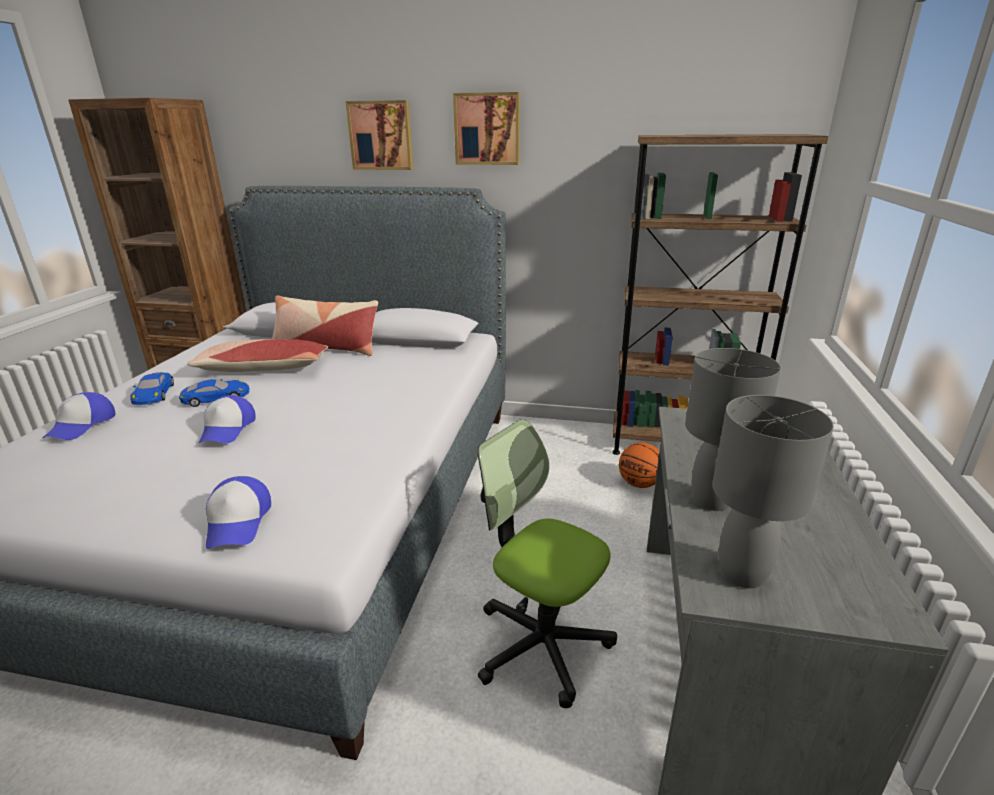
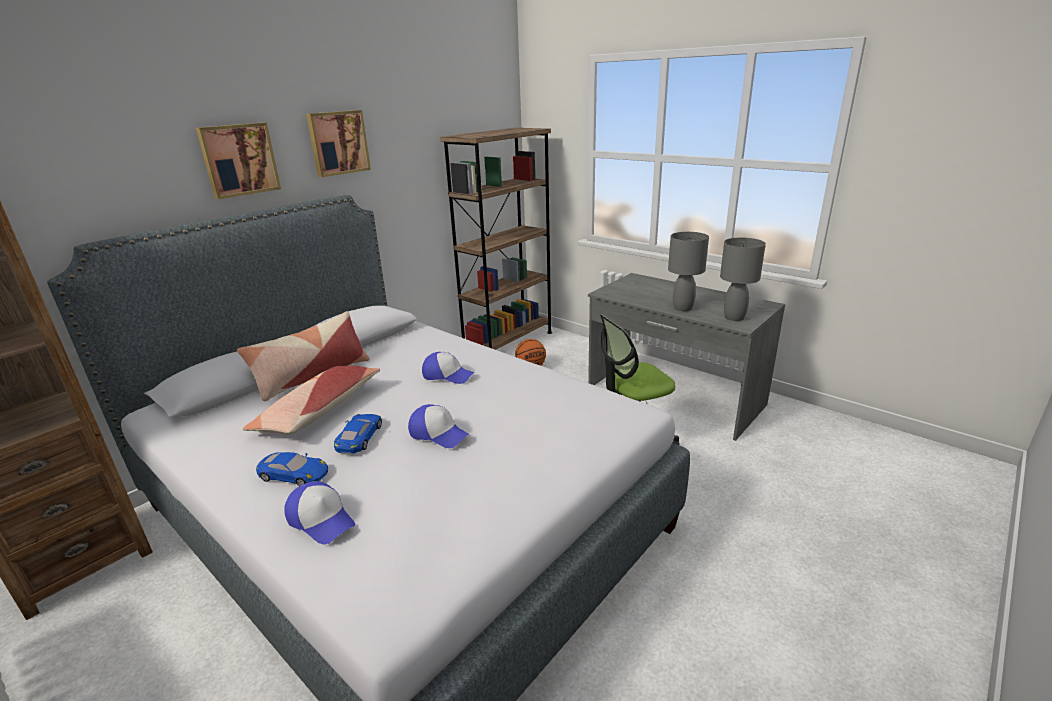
camera: 60 degrees left, 0 degrees up
(238, 521) = (590, 435): cap -> cap (447, 375)

